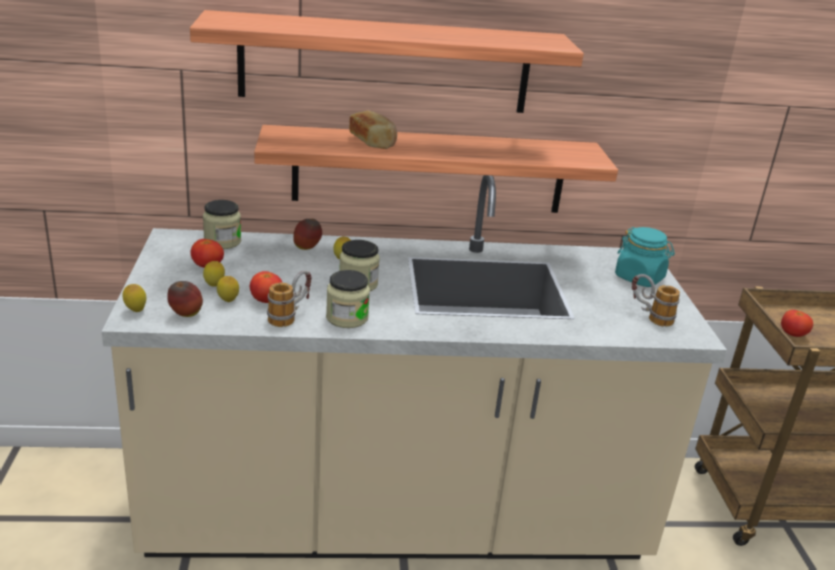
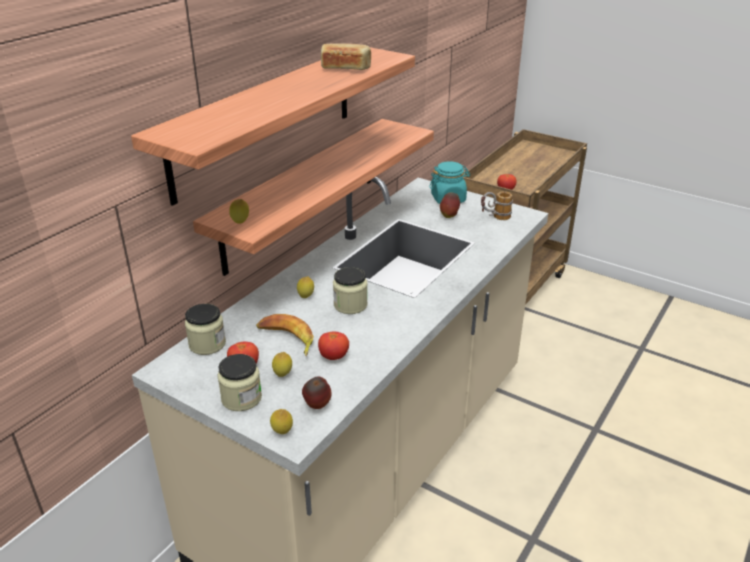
camera: 50 degrees left, 5 degrees up
(228, 302) = (316, 376): lemon -> lemon (240, 223)
(268, 271) = (286, 339): none -> banana
(290, 316) = (367, 353): mug -> none
(307, 248) = (269, 306): apple -> apple (449, 216)
(347, 318) = (394, 329): jar -> jar (241, 398)
(373, 141) = (292, 189): bread -> bread (345, 68)

